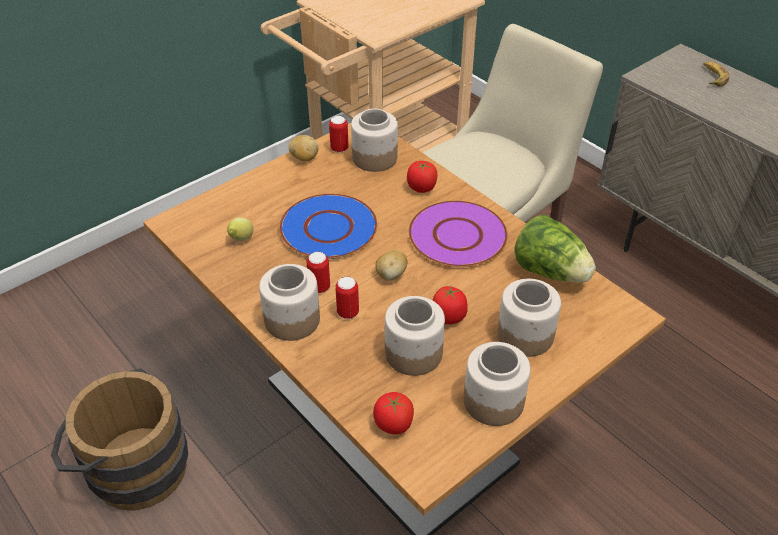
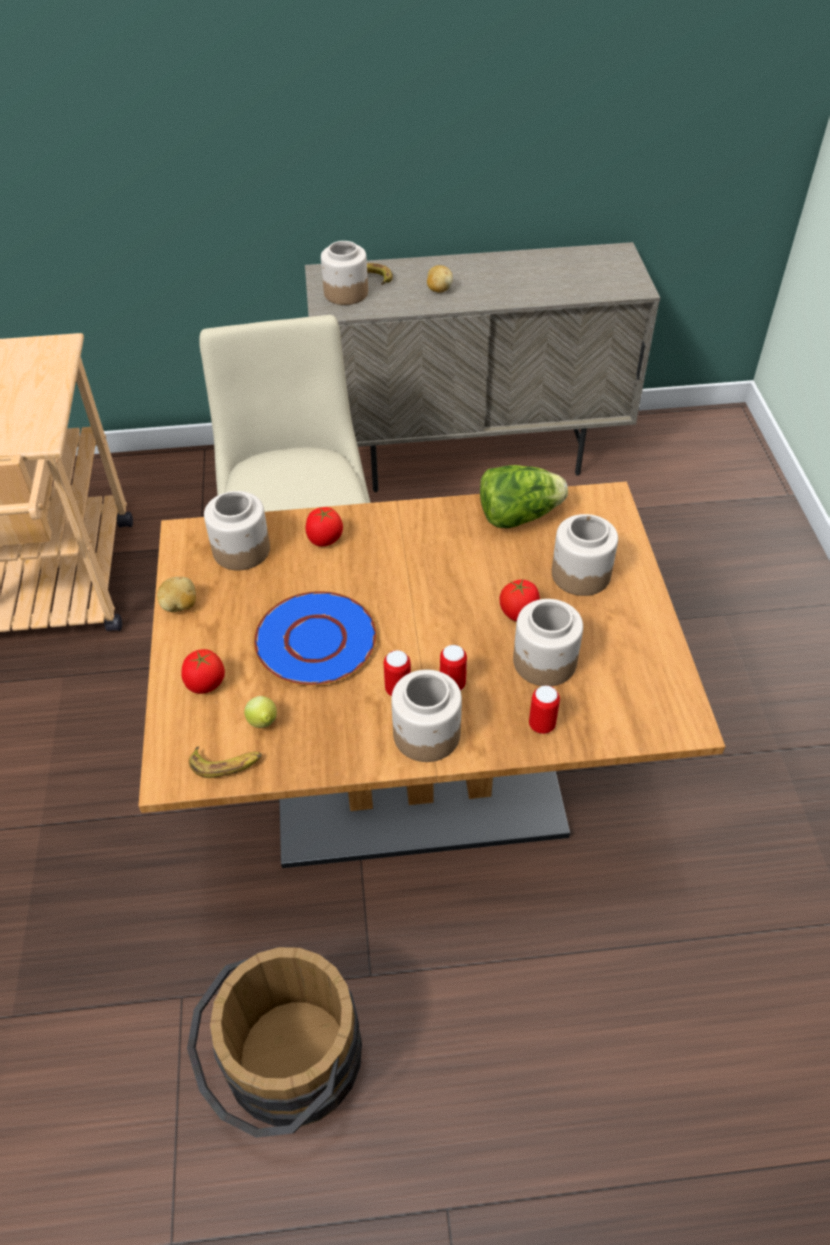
camera: 55 degrees left, 5 degrees up
(198, 240) = (226, 764): none -> banana
(339, 148) = (195, 569): can -> can (542, 725)
(391, 275) = (428, 625): potato -> potato (438, 290)
(393, 425) = (620, 720): tomato -> tomato (205, 684)
(457, 235) = (416, 550): purple plate -> none
(493, 401) = (639, 636): jar -> jar (345, 293)

